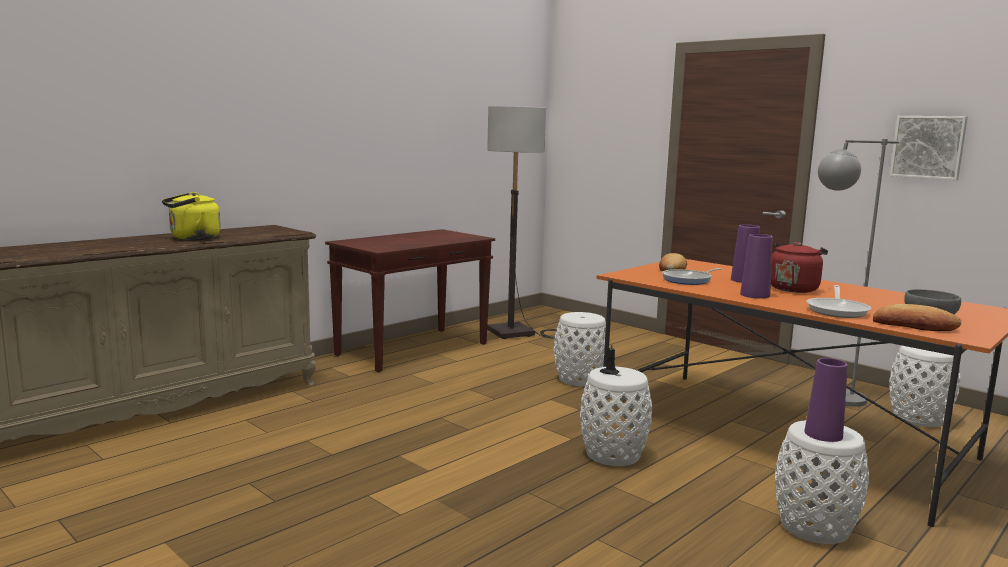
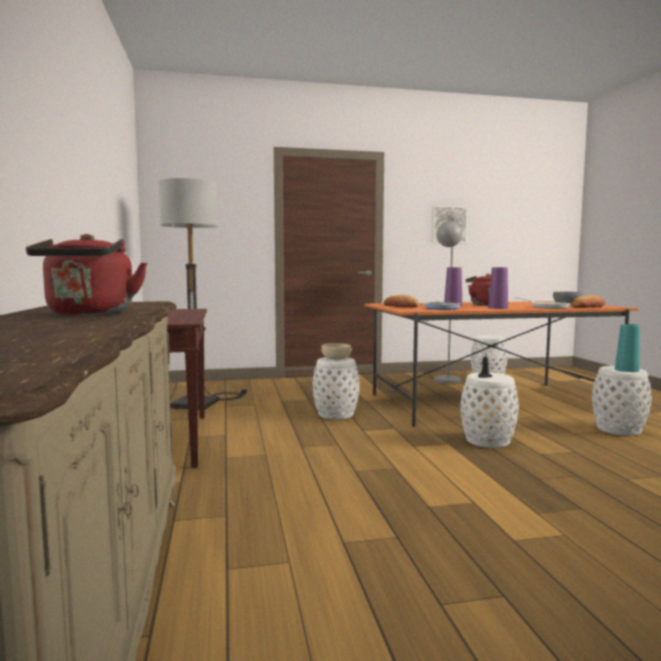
camera: 55 degrees left, 5 degrees down
(192, 238) = (89, 314): yellow kettle -> red kettle
(582, 316) = (336, 359): none -> beige bowl
(823, 434) = (626, 370): purple vase -> turquoise vase

